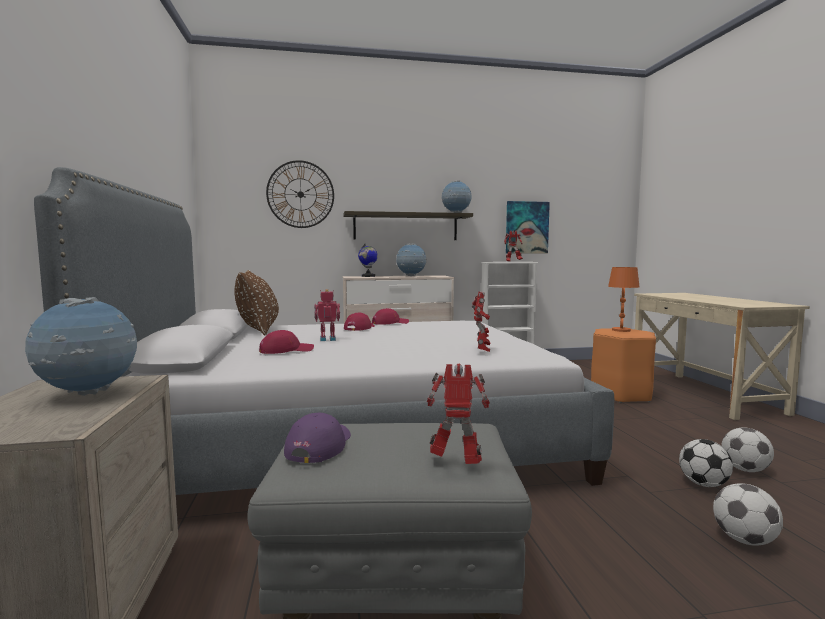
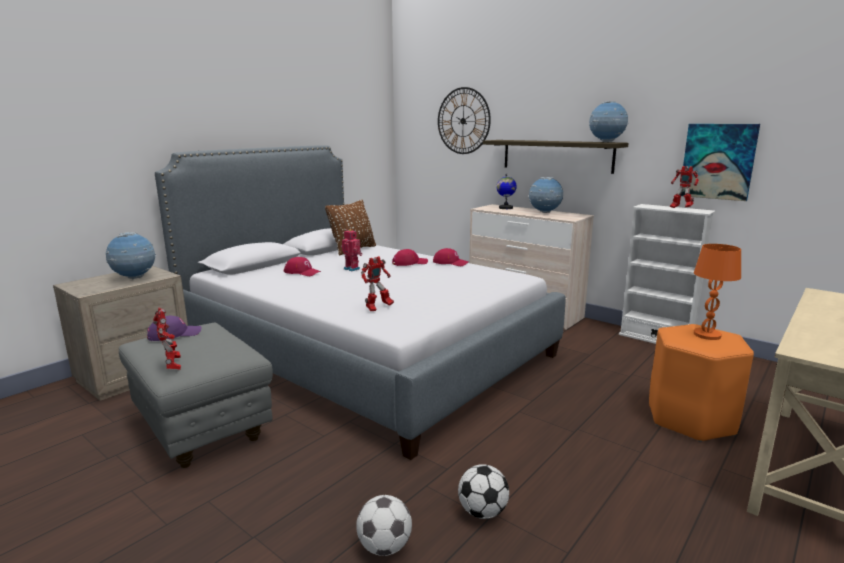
camera: 50 degrees right, 10 degrees up
(745, 470) = (562, 535): football -> none

